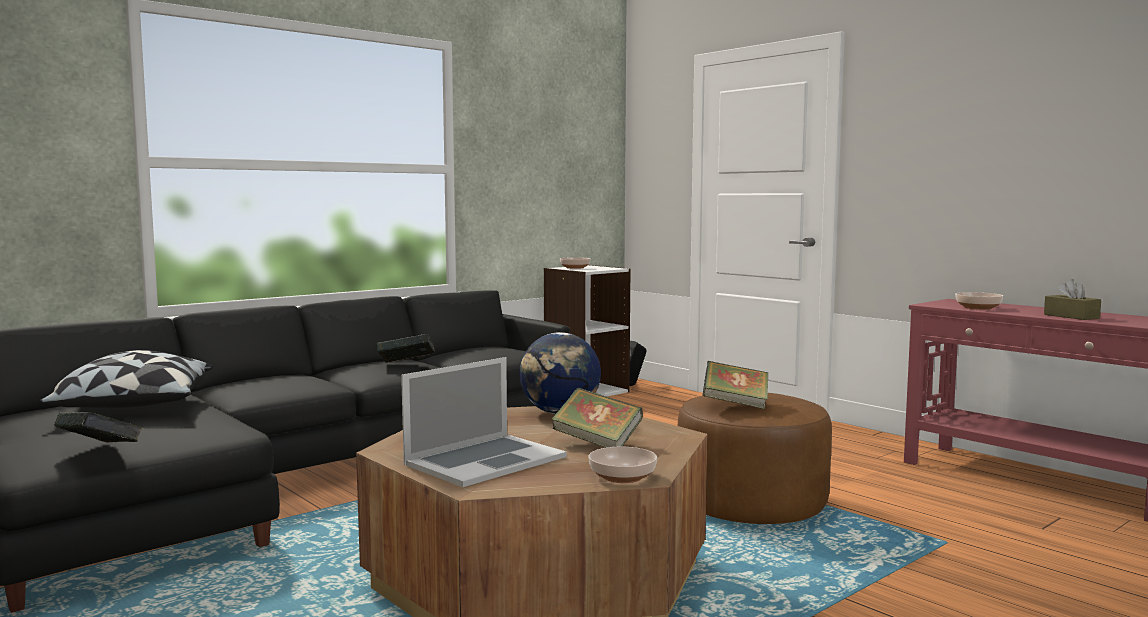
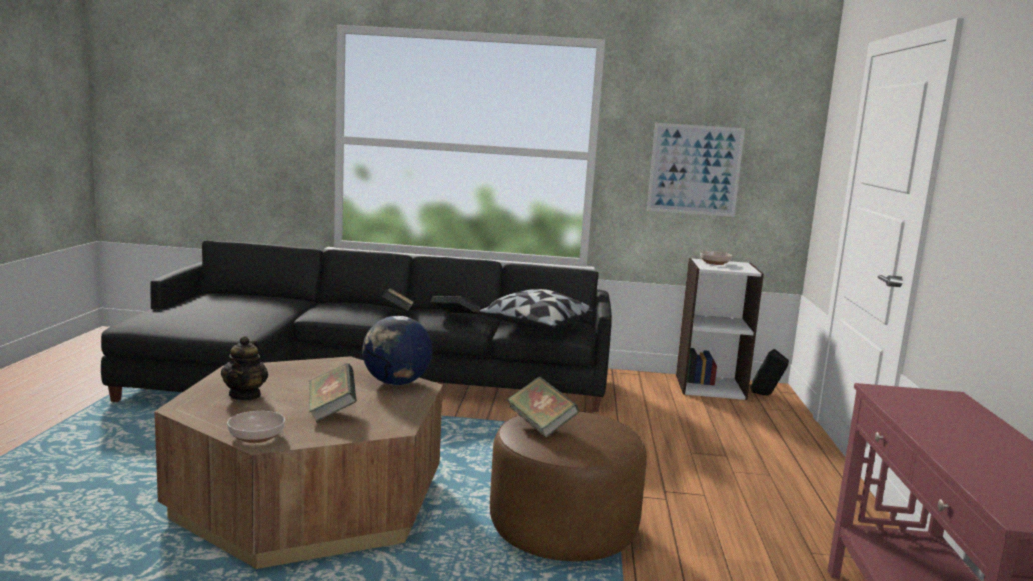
camera: 45 degrees right, 5 degrees up
(100, 452) = (158, 325): book -> book (398, 313)
(135, 407) = (249, 304): pillow -> pillow (536, 327)
(485, 460) = (245, 395): laptop -> teapot
(538, 178) = (695, 170): none -> picture
(978, 308) = (916, 411): bowl -> none
(1071, 316) = (974, 460): brown tissue box -> none

